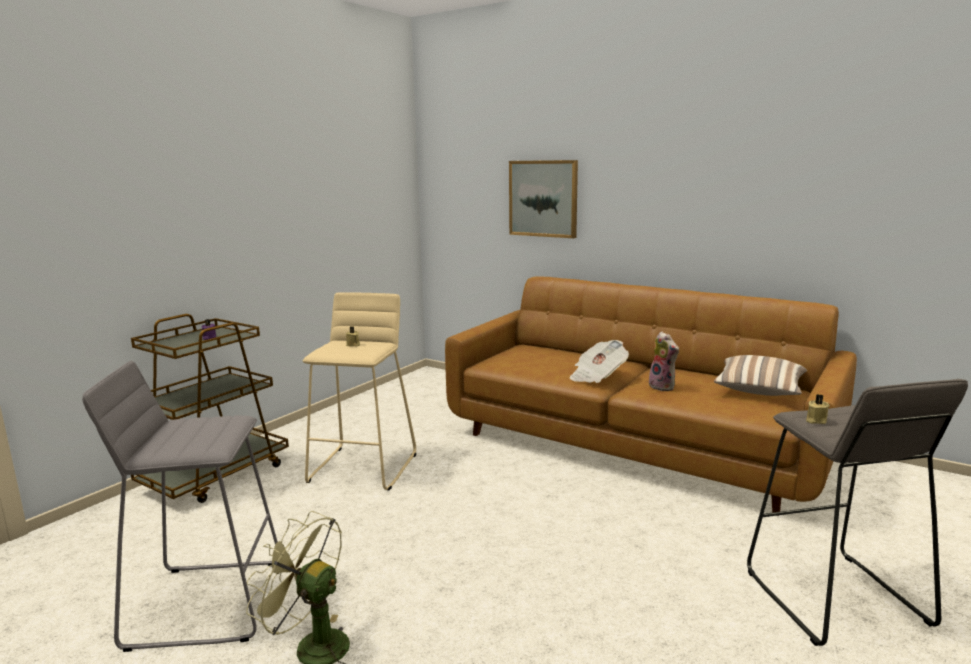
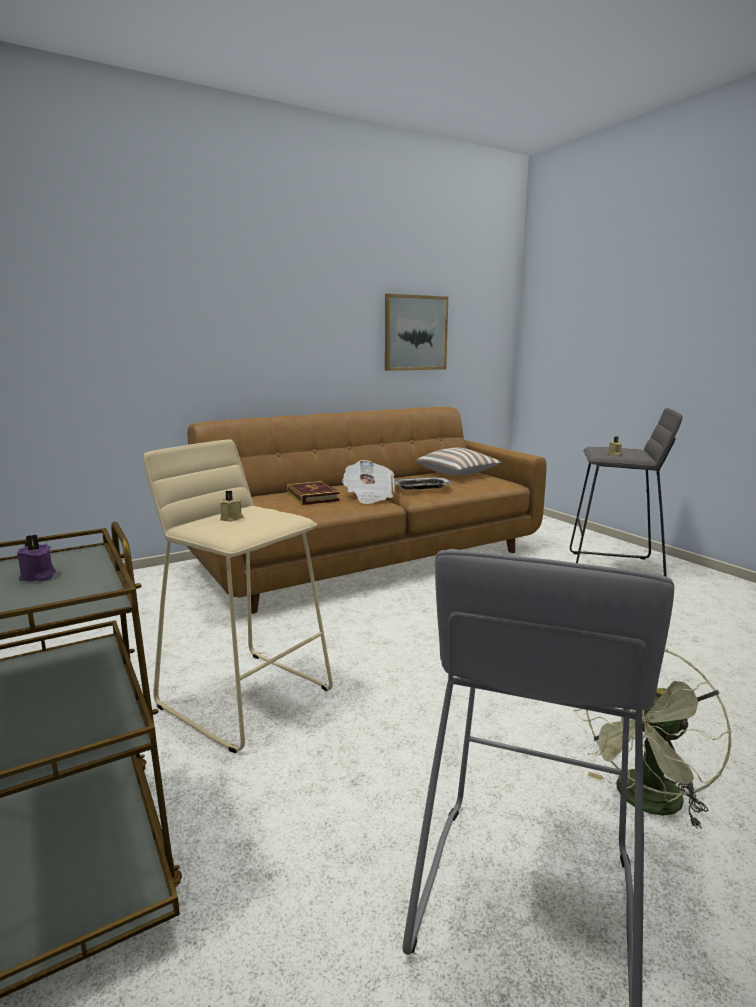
camera: 65 degrees left, 0 degrees up
(543, 198) = (177, 330): picture -> picture (415, 333)
(565, 361) = (312, 496): none -> book
(663, 387) = (421, 487): plush toy -> tray

